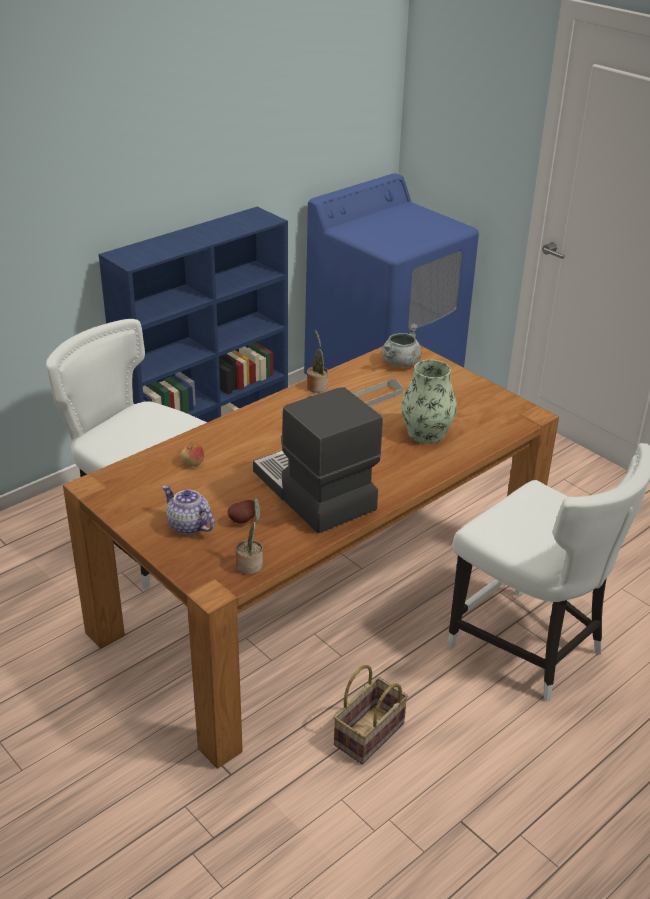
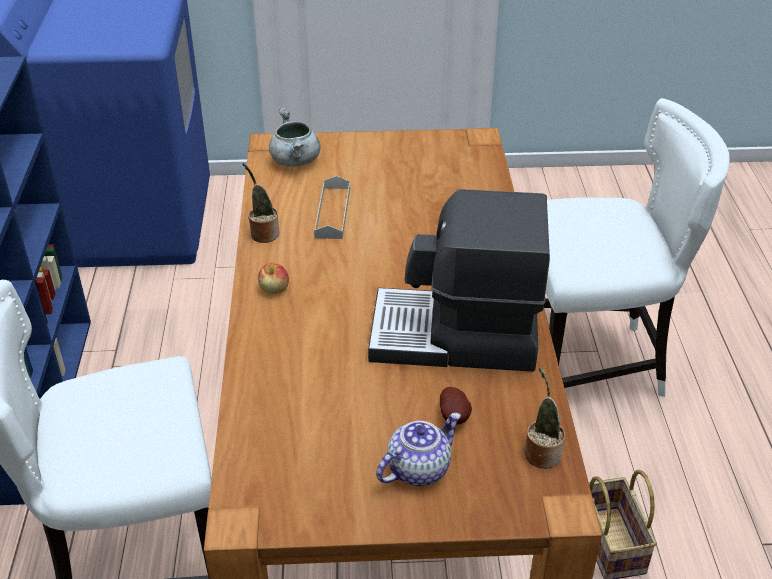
camera: 50 degrees left, 5 degrees up
(188, 525) = (418, 468): teapot -> teapot turned 150 degrees clockwise
(193, 463) = (297, 402): apple -> apple (274, 289)
(426, 433) = (436, 211): vase -> none

